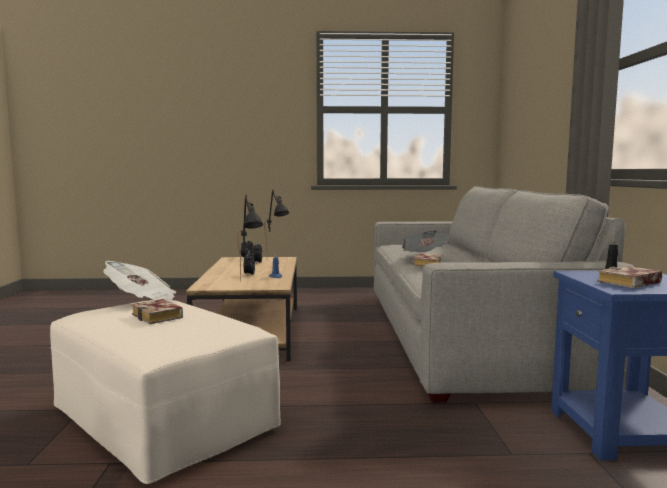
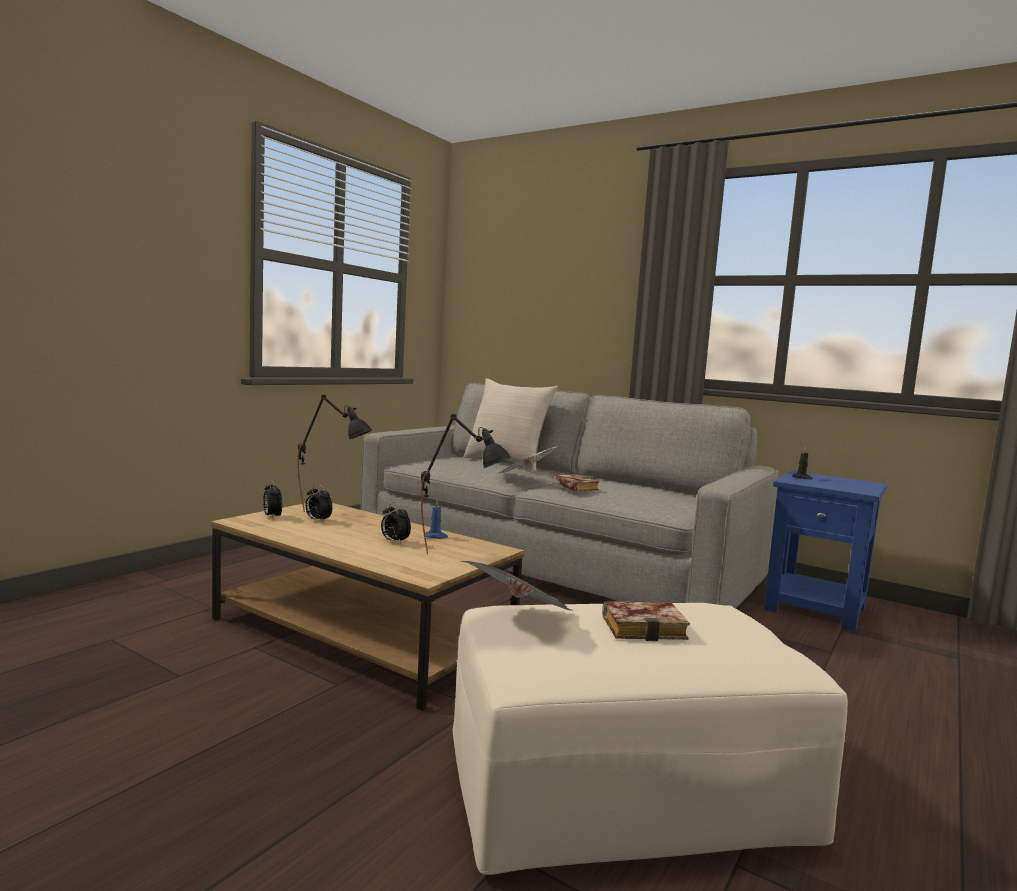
camera: 55 degrees left, 0 degrees up
(457, 249) = (506, 463): none -> beige pillow
(629, 283) = (844, 485): book -> none

